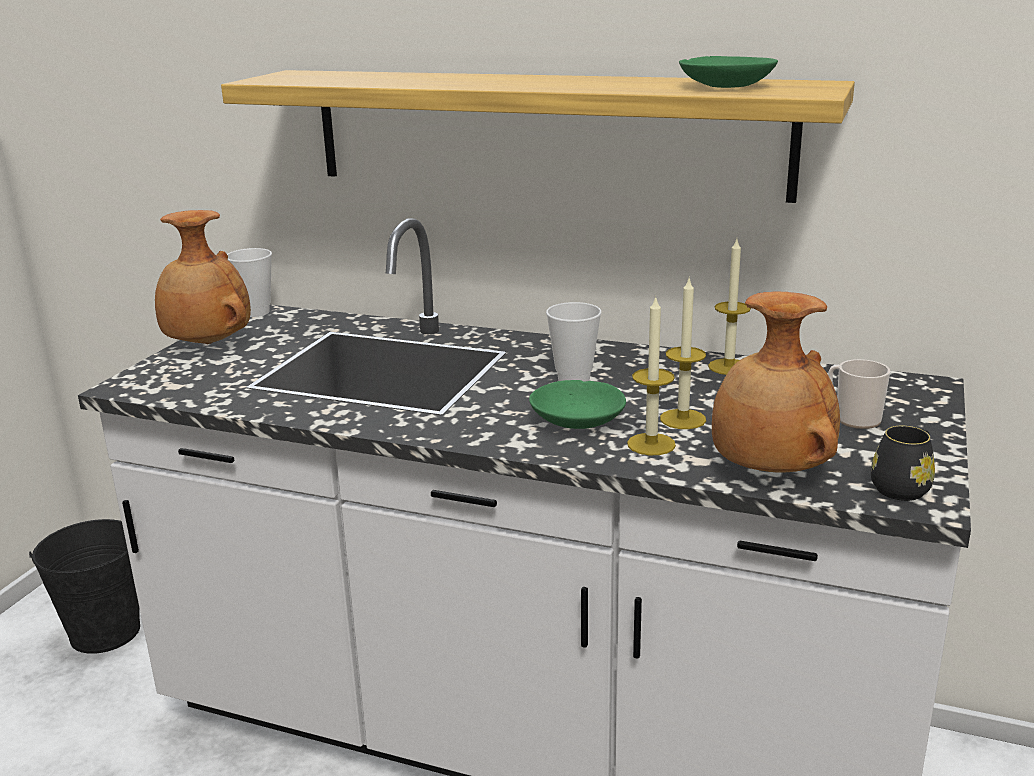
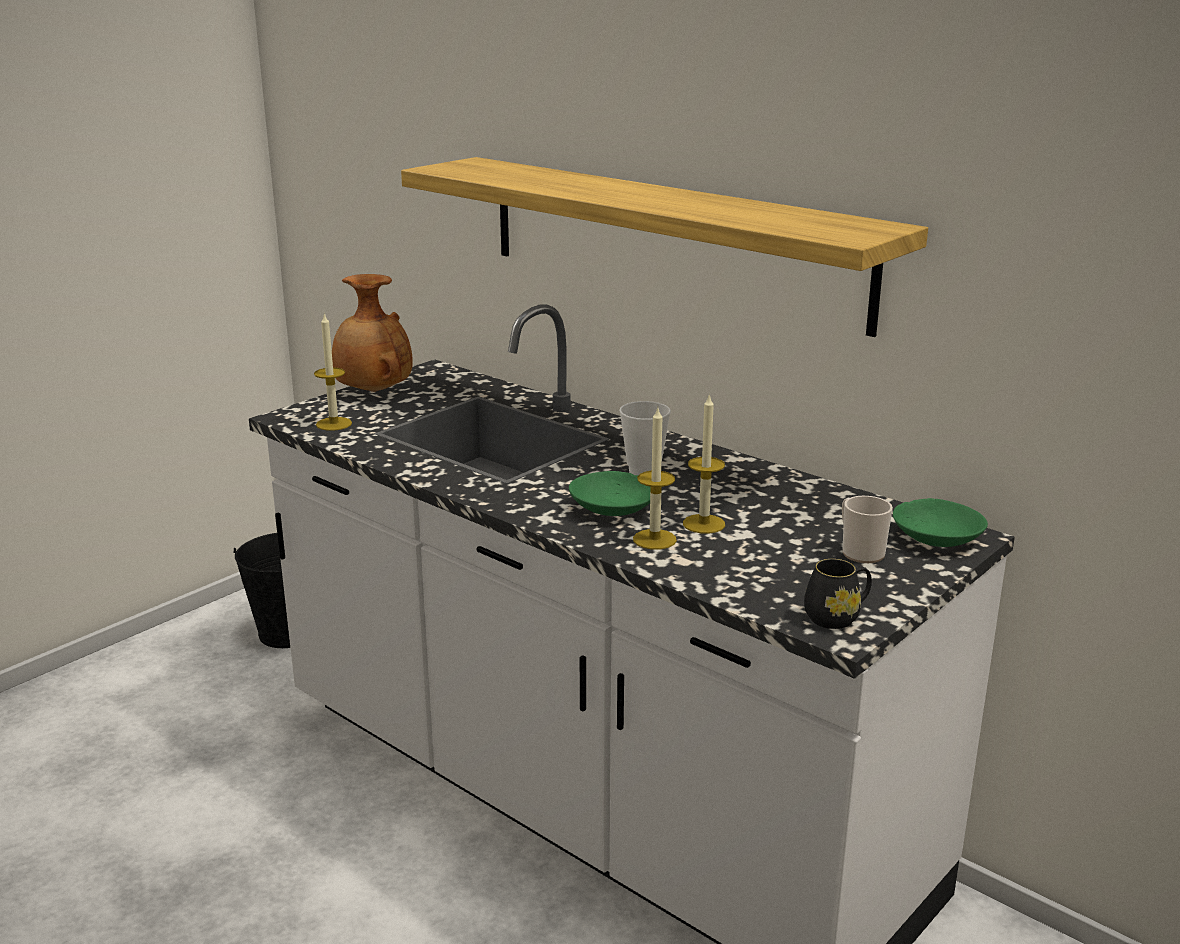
camera: 20 degrees right, 0 degrees up
(256, 312) = (432, 369): cup -> none
(726, 86) = (793, 220): green bowl -> green bowl (936, 538)
(729, 367) = (795, 486): candle -> candle (334, 424)
(769, 470) = (732, 580): brown vase -> none

